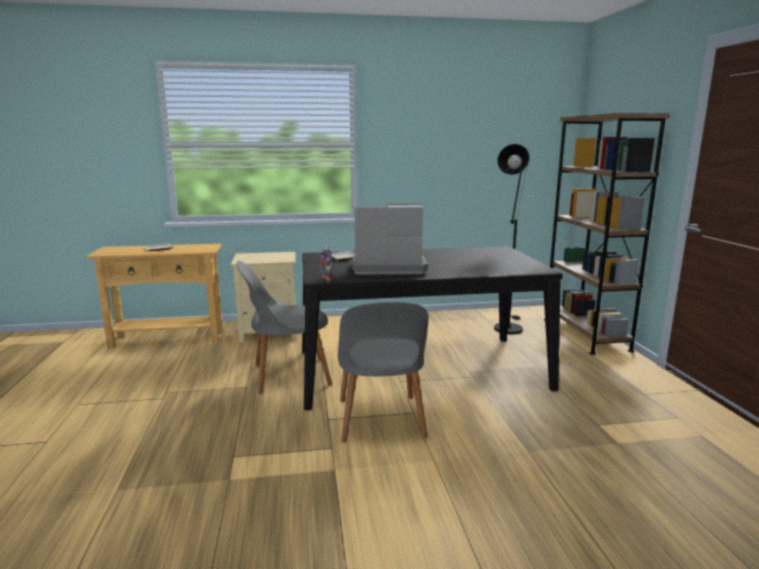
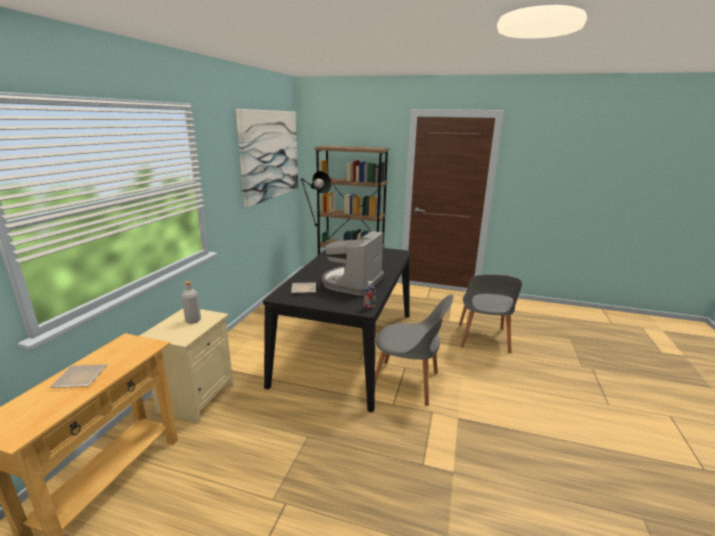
camera: 65 degrees left, 5 degrees up
(272, 257) = (193, 320): none -> grey bottle
(287, 375) = (304, 407): grey chair -> grey chair (483, 339)
(499, 128) = (270, 155): none -> picture

